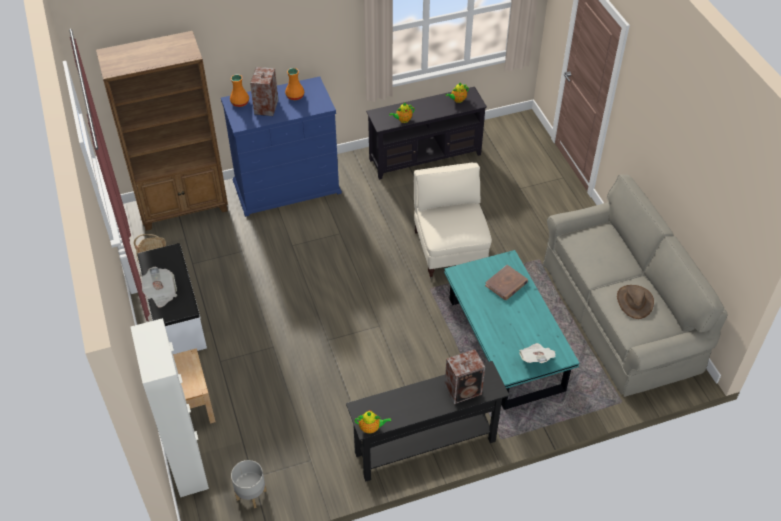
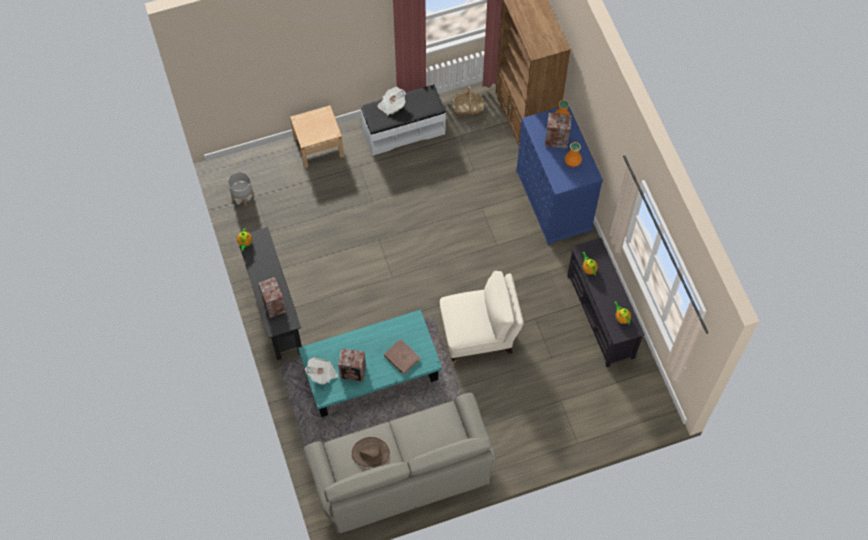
camera: 90 degrees right, 15 degrees up
(188, 466) = (268, 155): white cabinet -> none
(530, 328) = (354, 372): none -> speaker

